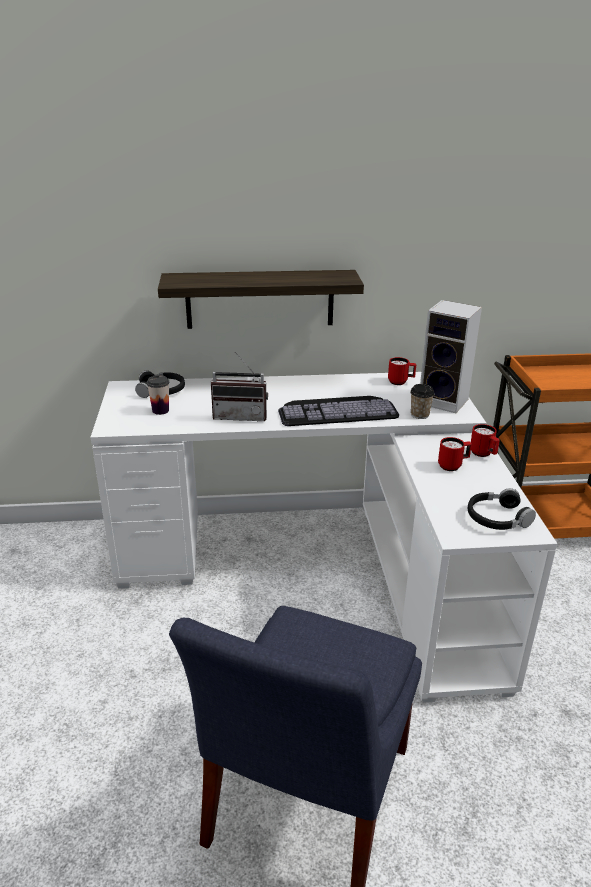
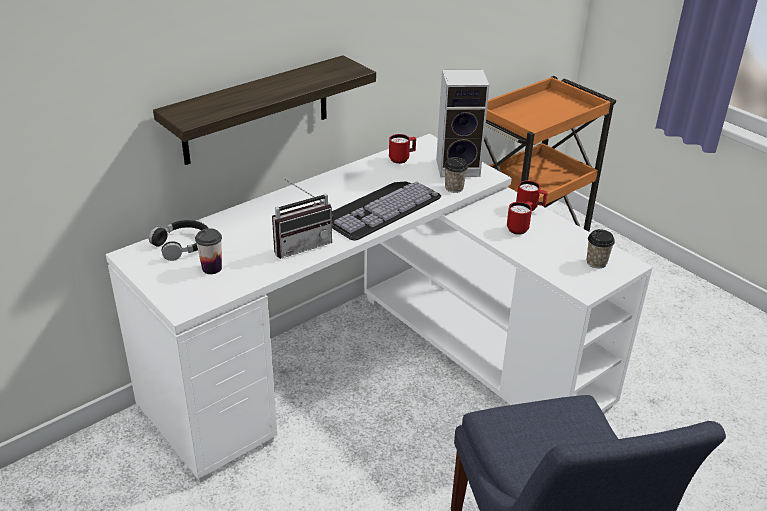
camera: 35 degrees left, 5 degrees up
(497, 518) = (596, 262): black headphones -> cup

